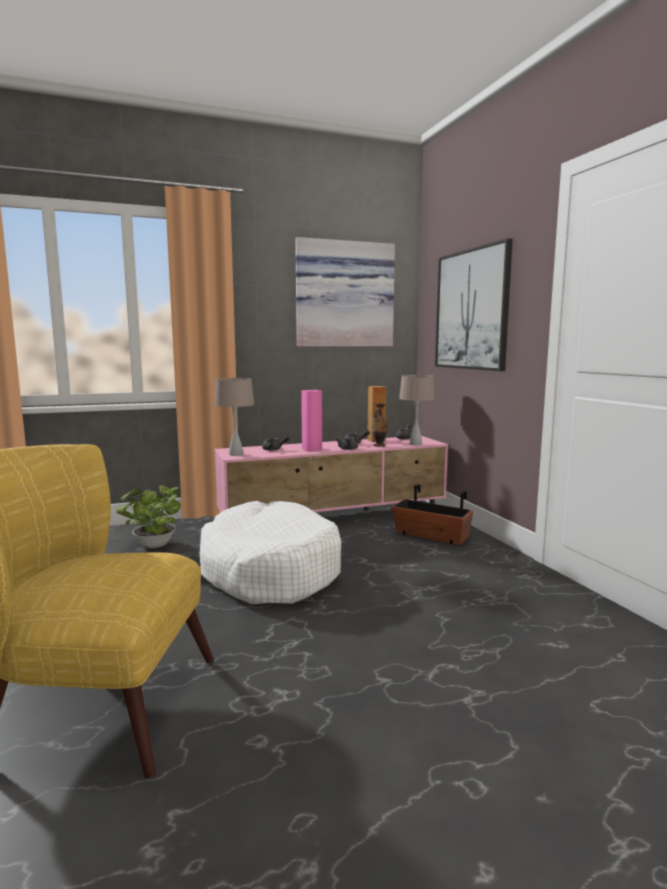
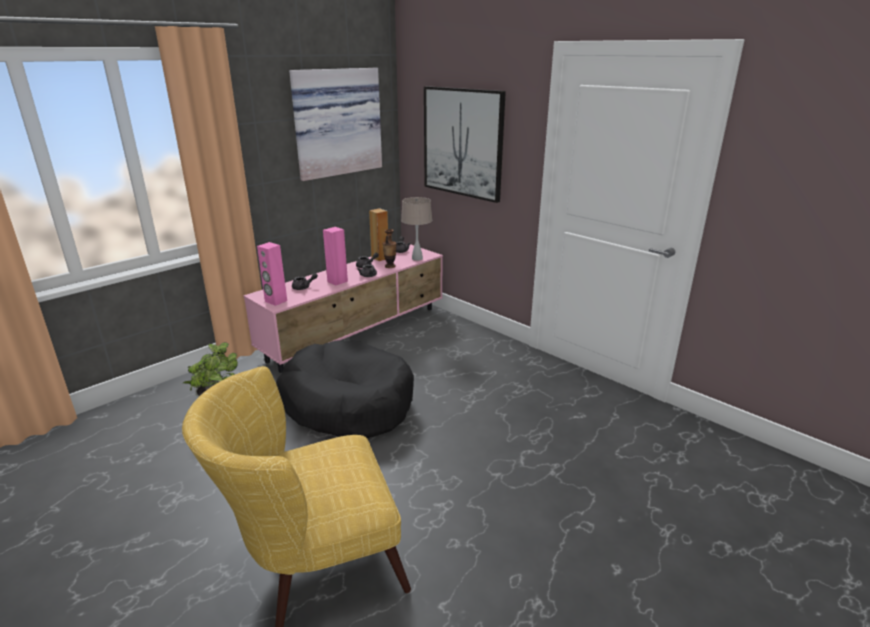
camera: 25 degrees left, 15 degrees up
(236, 454) = (275, 301): beige table lamp -> pink speaker
(269, 570) = (347, 403): white dog bed -> black dog bed
(431, 535) = (446, 337): planter -> none

